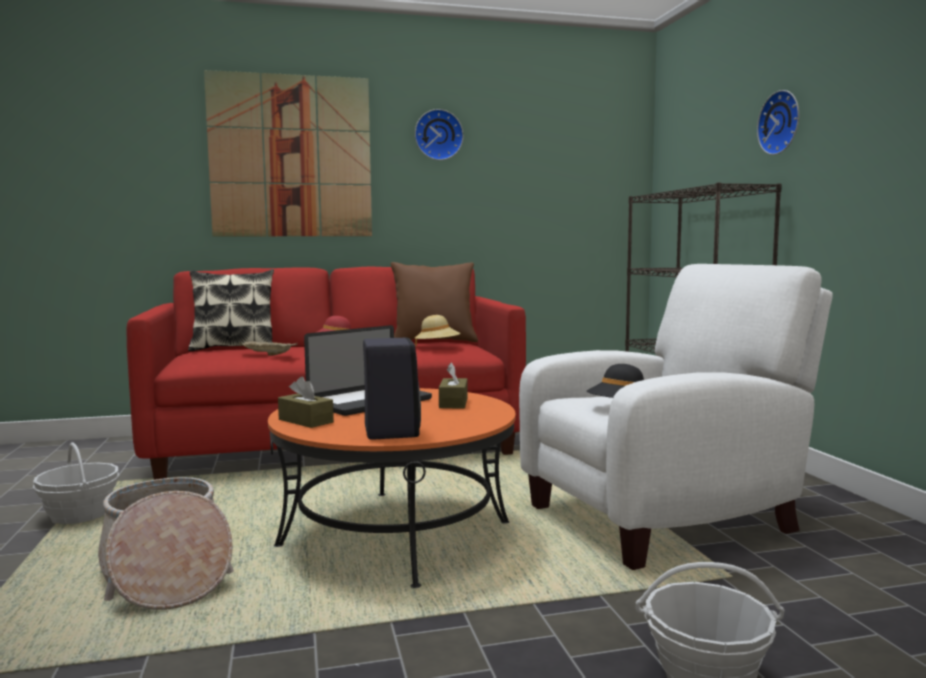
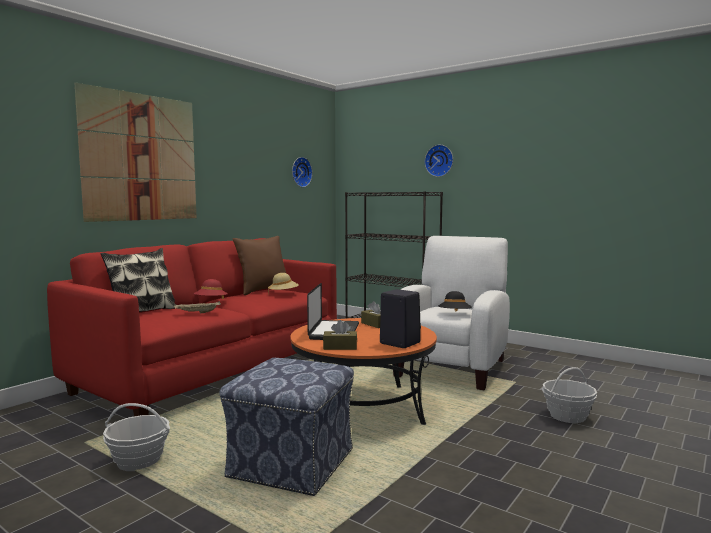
camera: 40 degrees left, 0 degrees up
(166, 573) = (291, 464): basket -> ottoman
(438, 135) = (233, 146): wall clock -> wall clock (300, 172)

